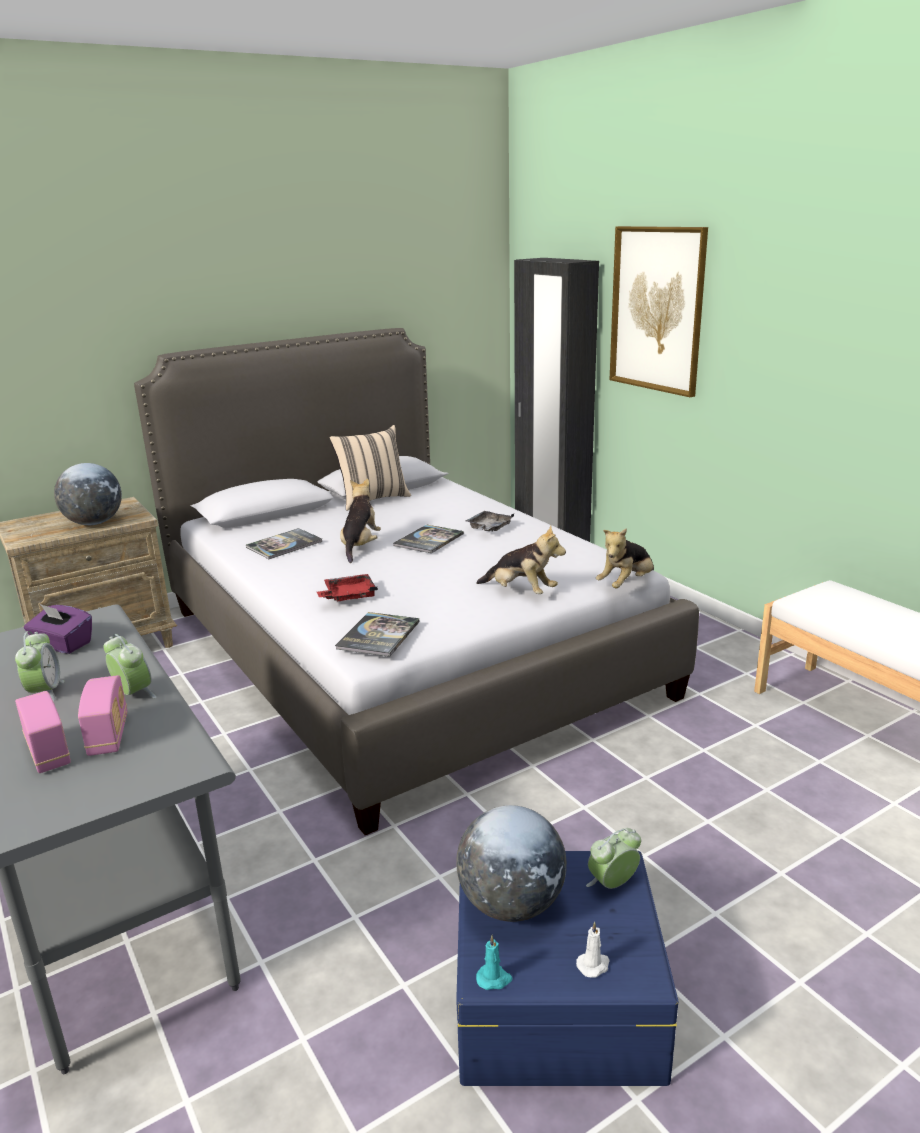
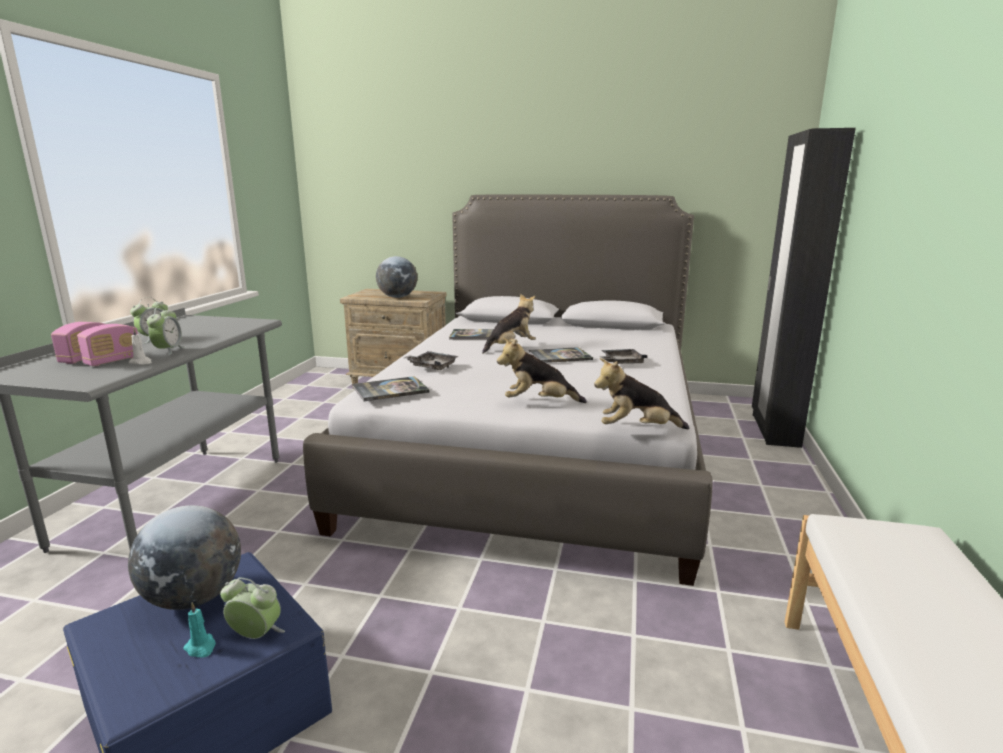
camera: 45 degrees right, 5 degrees down
(62, 645) = (215, 326): purple tissue box -> none
(348, 596) = (432, 366): red tray -> grey tray
(372, 500) = (586, 328): beige pillow -> none
(494, 979) = (95, 628): turquoise candle -> turquoise candle (201, 647)
(521, 592) = (539, 403): plush toy -> plush toy turned 105 degrees clockwise
(594, 965) = (134, 671): white candle -> white candle (141, 362)
(657, 309) = (883, 173): picture -> none

